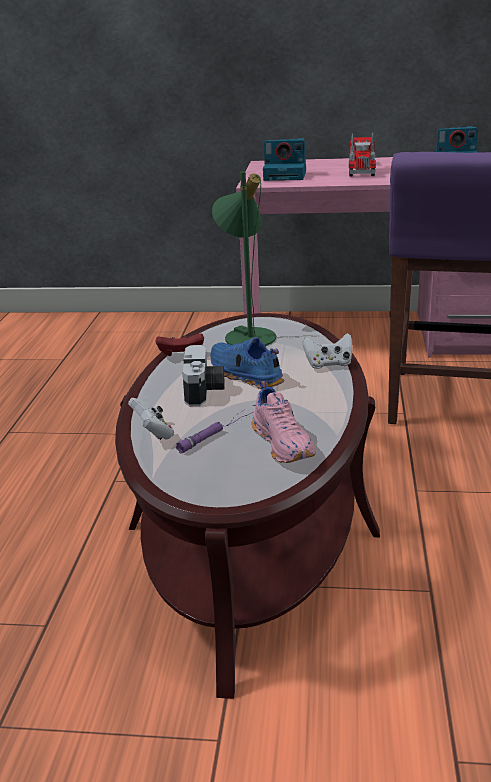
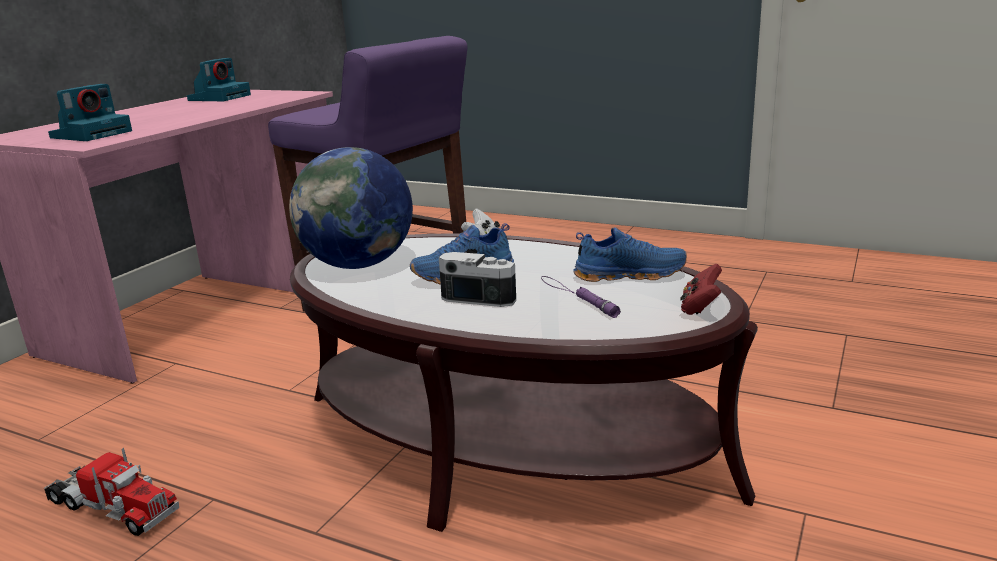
camera: 70 degrees left, 5 degrees down
(153, 433) = (561, 327): white game controller -> none
(181, 356) = (373, 299): red game controller -> red game controller (700, 307)
(248, 334) = (359, 265): green table lamp -> globe
(284, 444) = (629, 274): pink shoe -> blue shoe
(361, 169) = (152, 116): toy truck -> toy truck (112, 507)

